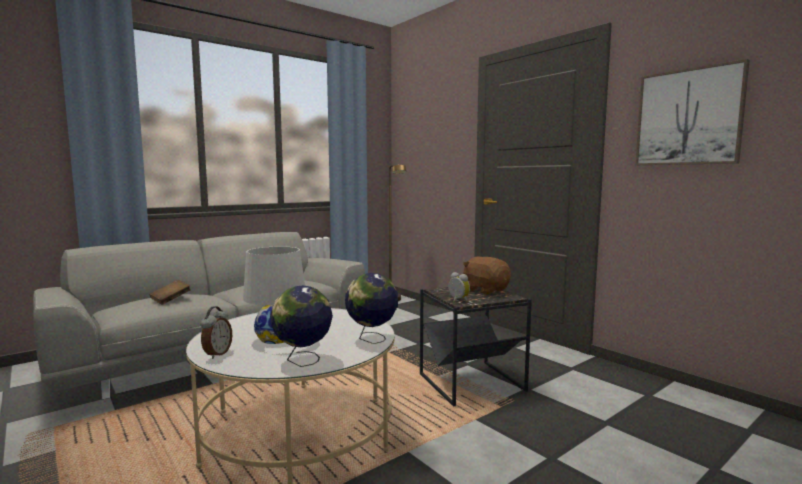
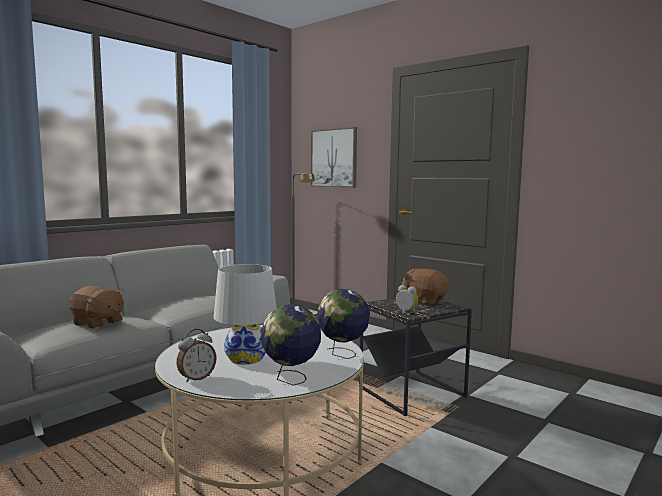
camera: 10 degrees left, 0 degrees up
(171, 300) = (97, 323): brown book -> brown plush toy
(217, 354) = (196, 378): alarm clock -> alarm clock turned 45 degrees clockwise
(688, 117) = (602, 138): picture -> picture (334, 158)

